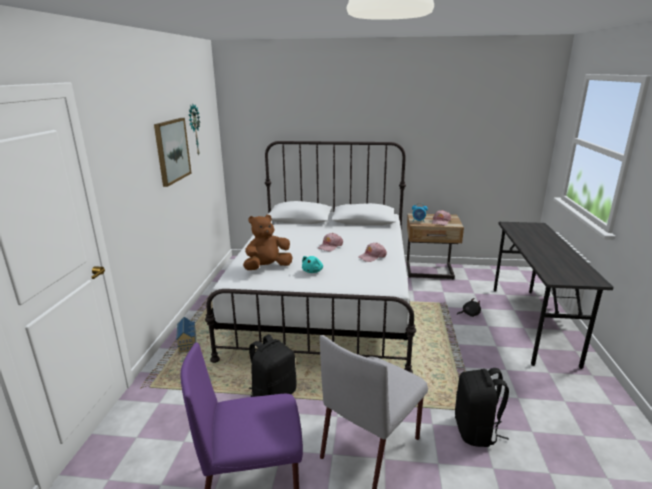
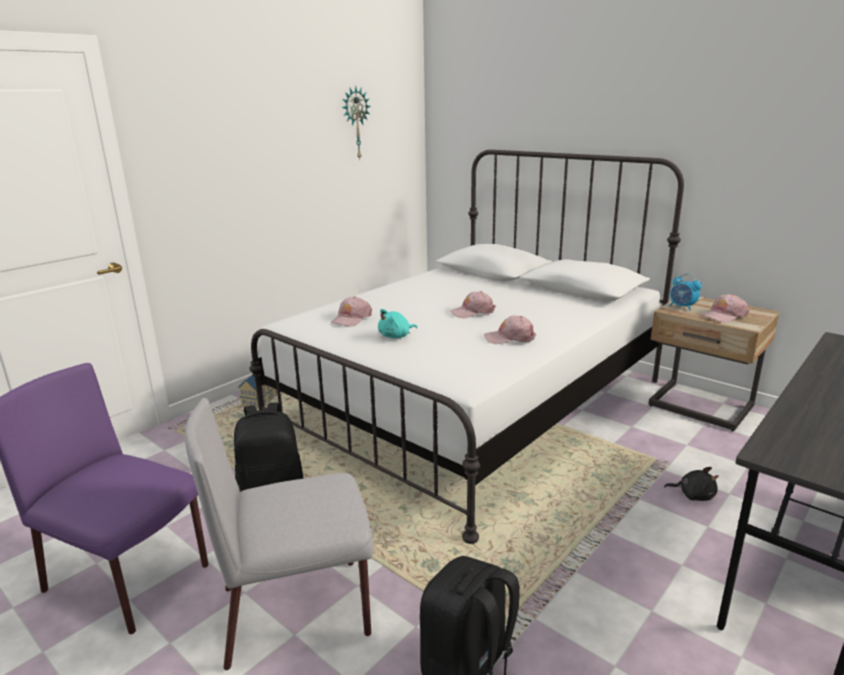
camera: 35 degrees right, 0 degrees up
(172, 150) = (298, 145): picture -> none
(267, 267) = (351, 319): brown plush toy -> pink cap

